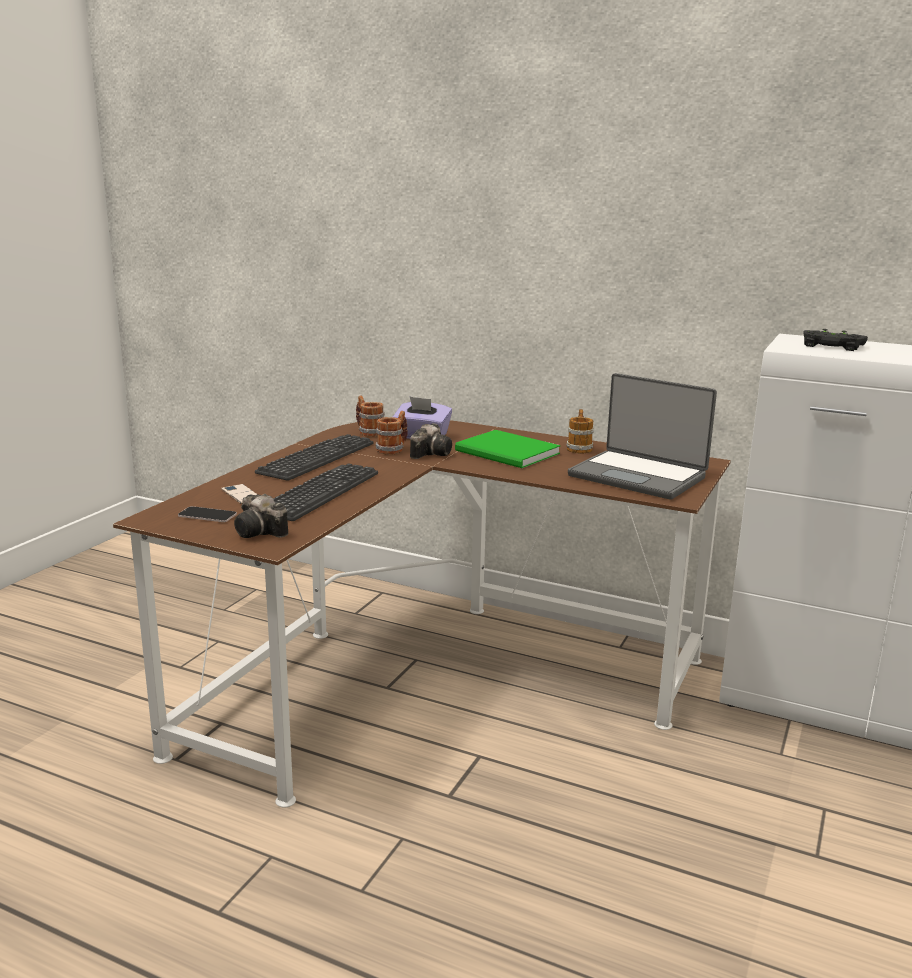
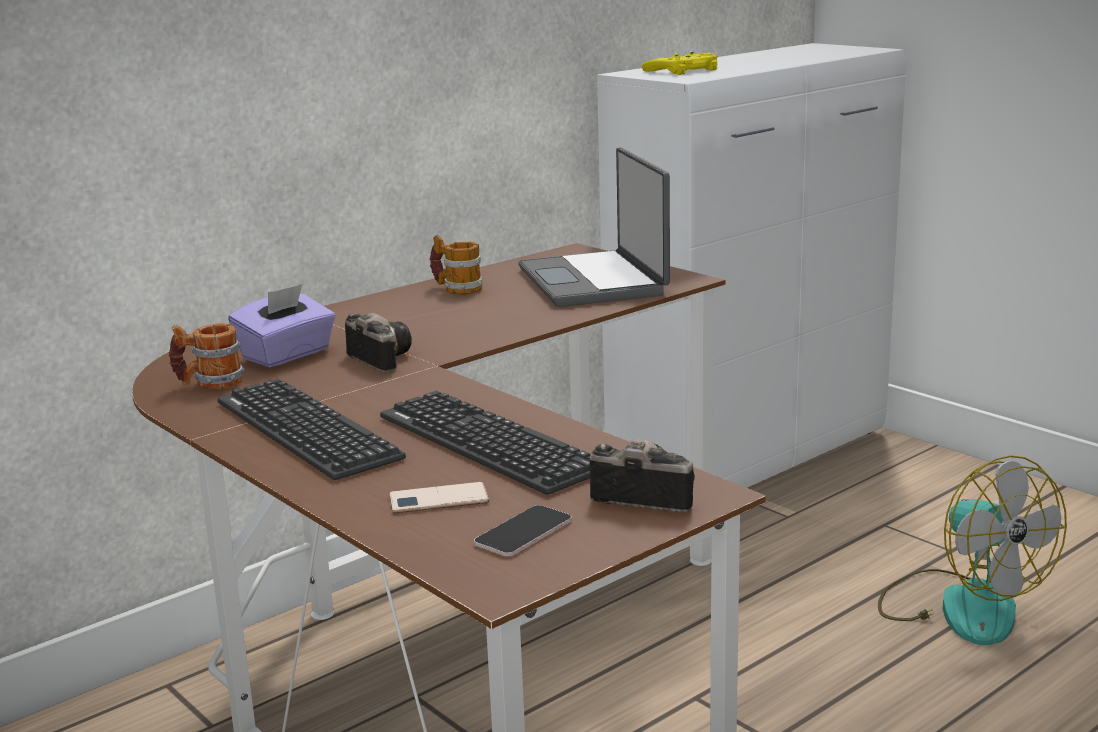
camera: 65 degrees left, 0 degrees up
(261, 532) = (639, 496): camera -> camera turned 135 degrees counterclockwise
(393, 449) = (327, 378): mug -> none
(508, 453) = (433, 321): green book -> none
(638, 476) = (595, 281): laptop -> laptop turned 105 degrees clockwise
(716, 871) = (961, 605): none -> fan
(831, 346) = (684, 71): black game controller -> yellow game controller

